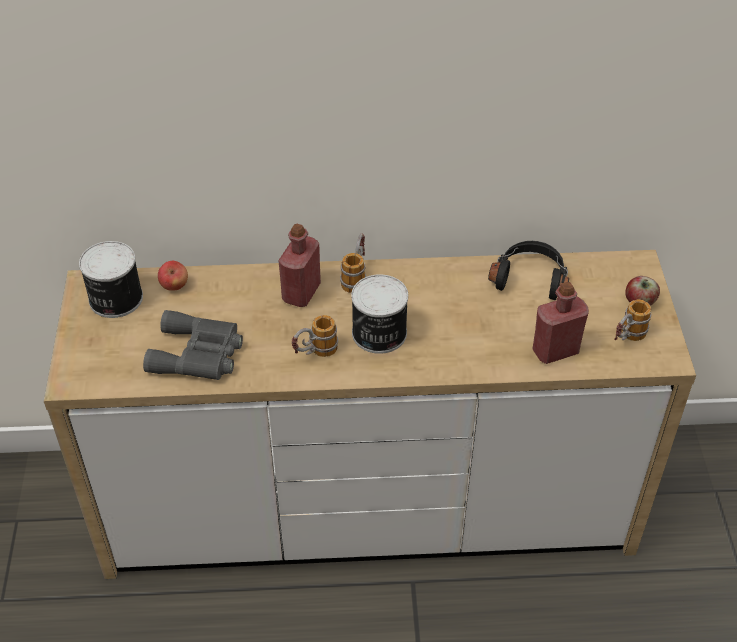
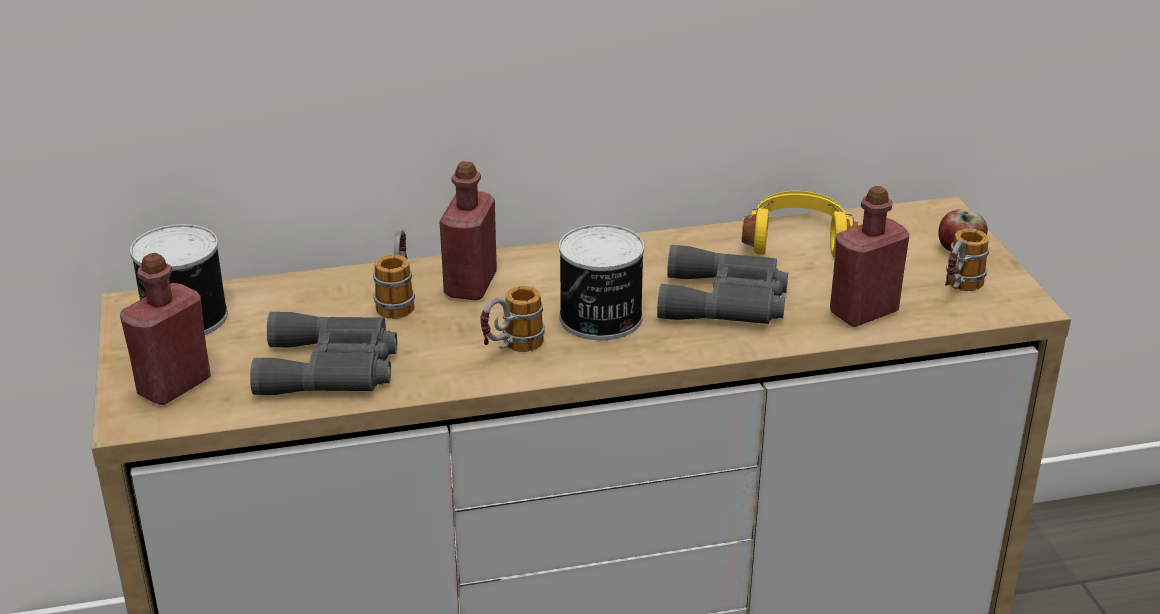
camera: 10 degrees left, 15 degrees down
(100, 356) = (174, 386): none -> red bottle
(174, 286) = (274, 295): apple -> none
(356, 276) = (547, 260): mug -> mug (398, 299)
(466, 328) = (726, 301): none -> grey binoculars
(530, 278) = (797, 239): black headphones -> yellow headphones

